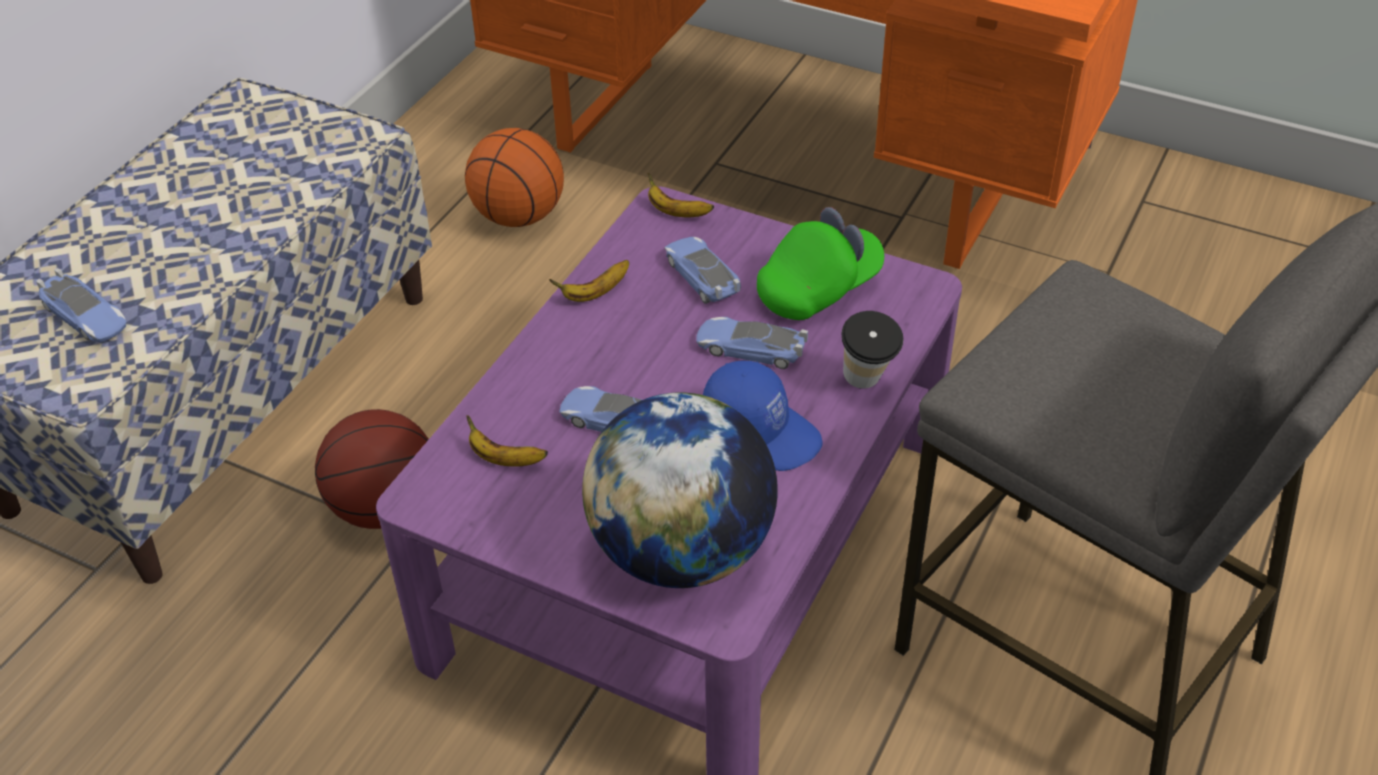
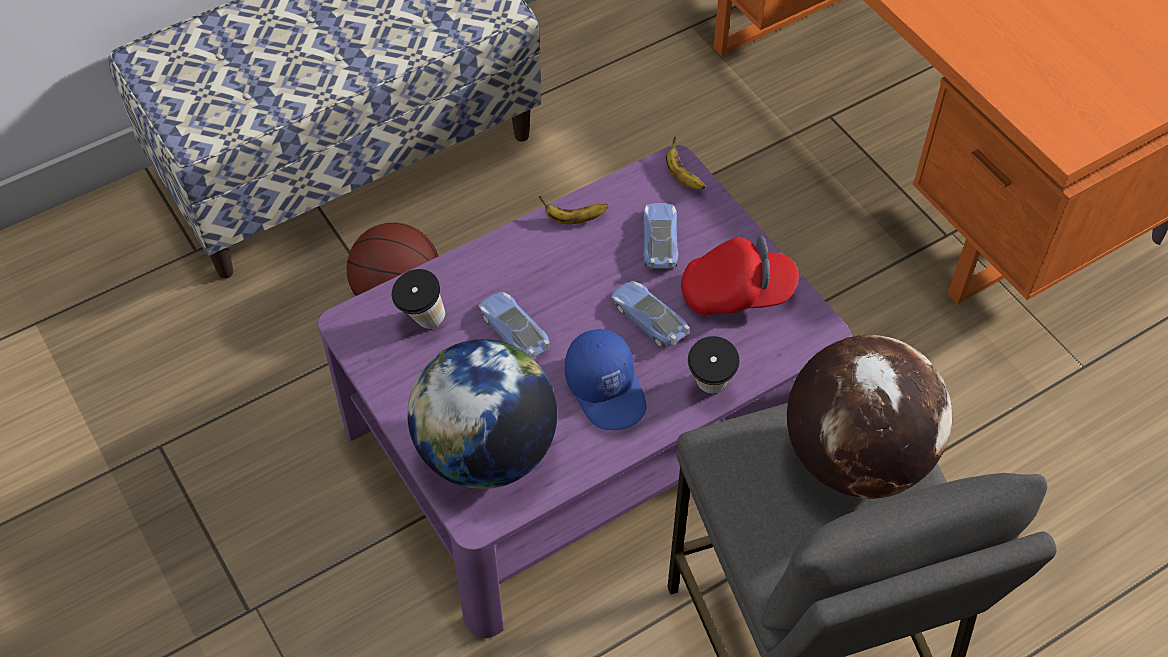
camera: 30 degrees right, 10 degrees up
(85, 316) = (230, 81): toy car -> none
(504, 459) = (422, 322): banana -> cup
(519, 216) = (643, 97): basketball -> none
(819, 289) = (737, 293): green cap -> red cap
(1113, 335) = (856, 457): none -> globe

